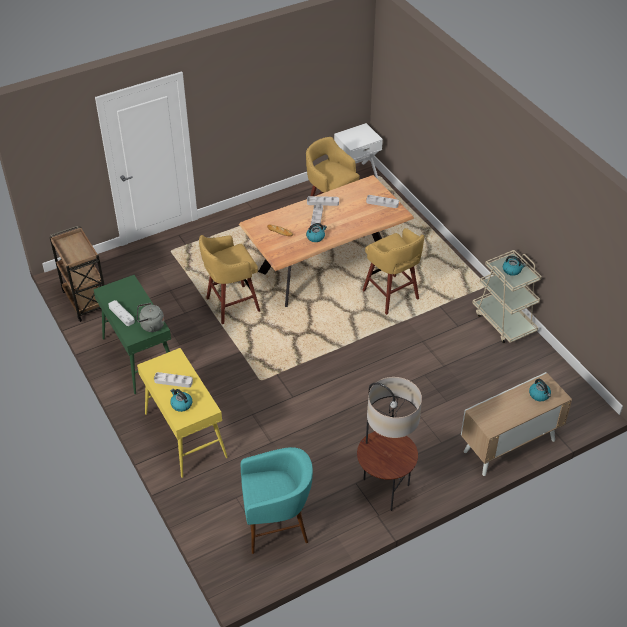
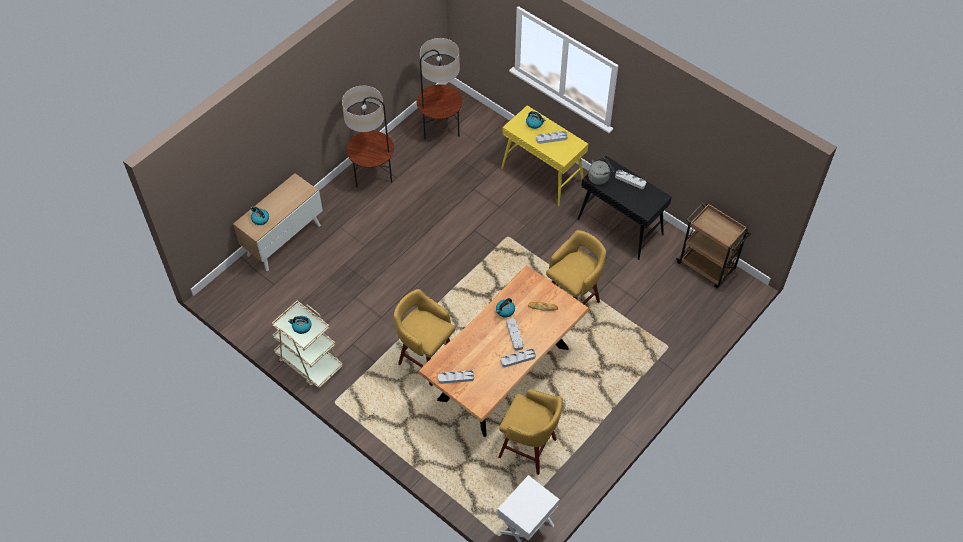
camera: 160 degrees right, 10 degrees up
(139, 357) = (620, 227): green console table -> black console table
(277, 528) = (440, 132): turquoise stool -> floor lamp

